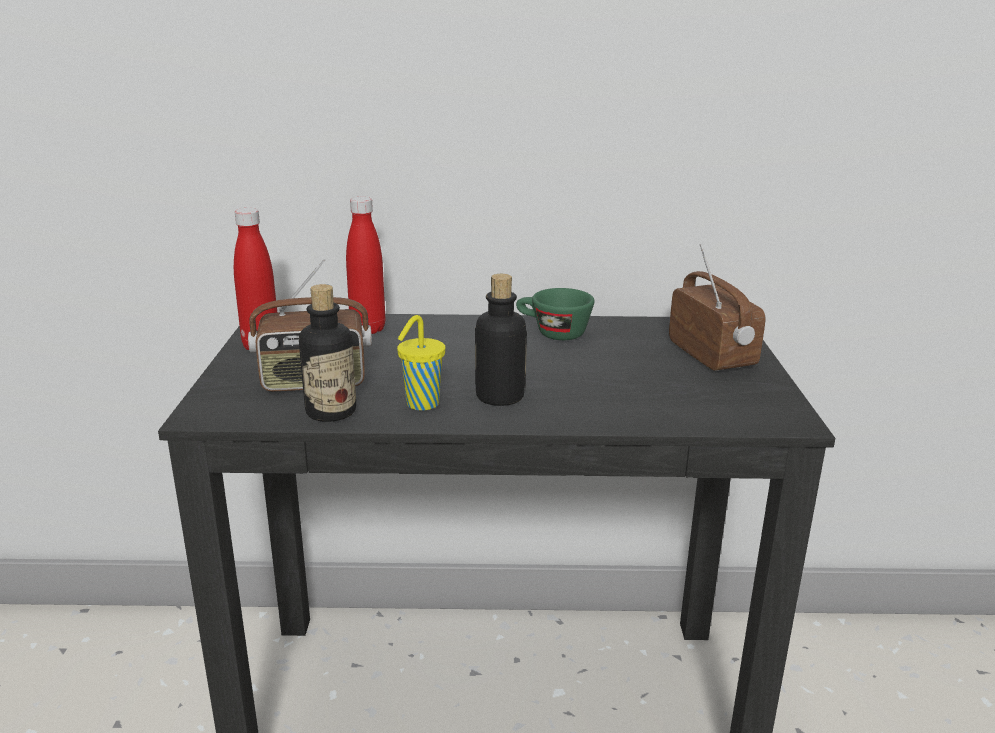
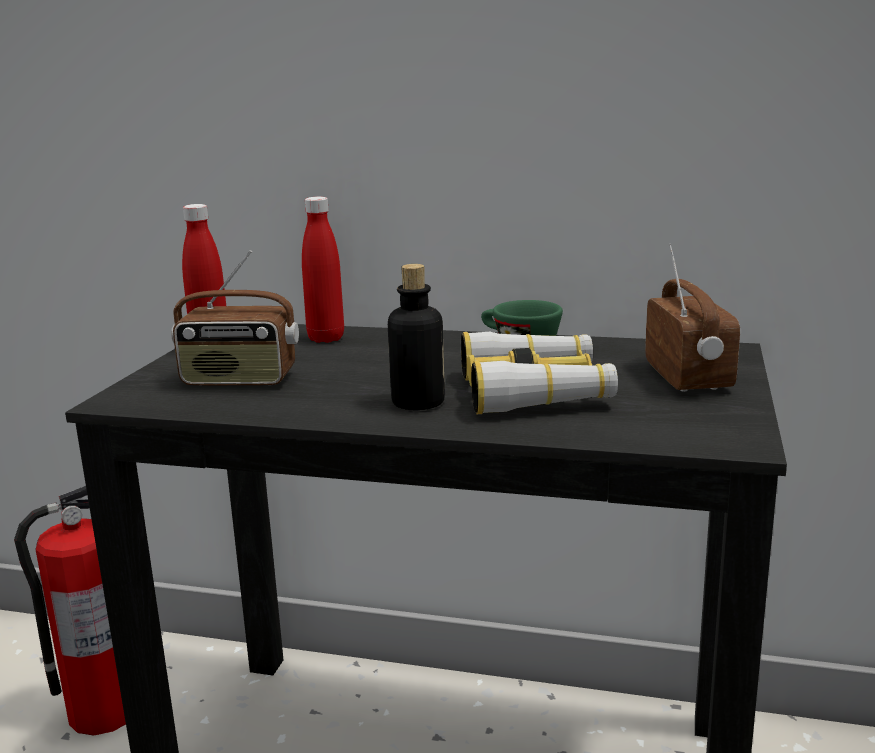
camera: 15 degrees right, 5 degrees down
(147, 695) = (102, 712): none -> fire extinguisher
(331, 412) = (236, 406): bottle -> none
(421, 404) = (330, 405): yellow cup -> none
(594, 378) = (534, 391): none -> binoculars

